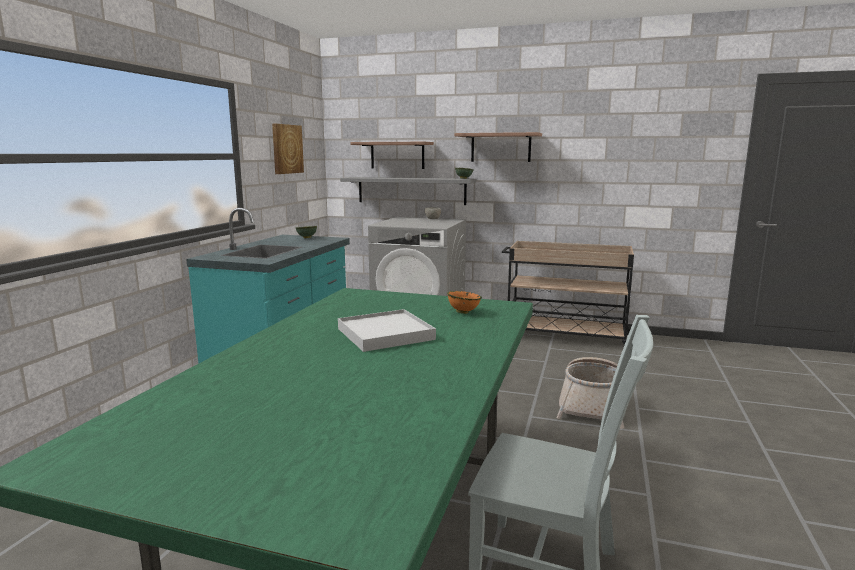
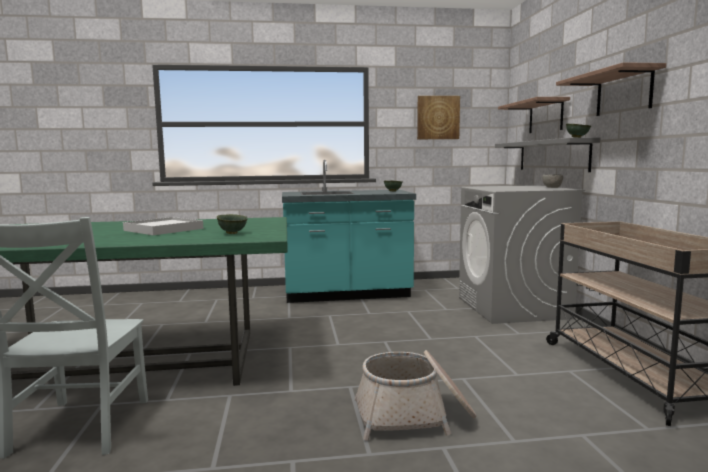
camera: 65 degrees right, 5 degrees down
(463, 312) = (233, 233): orange bowl -> green bowl

